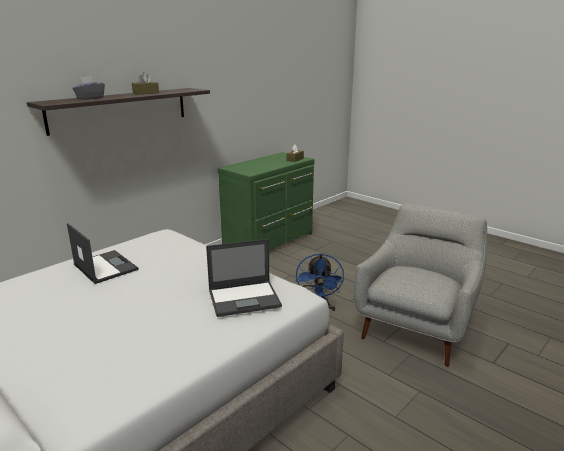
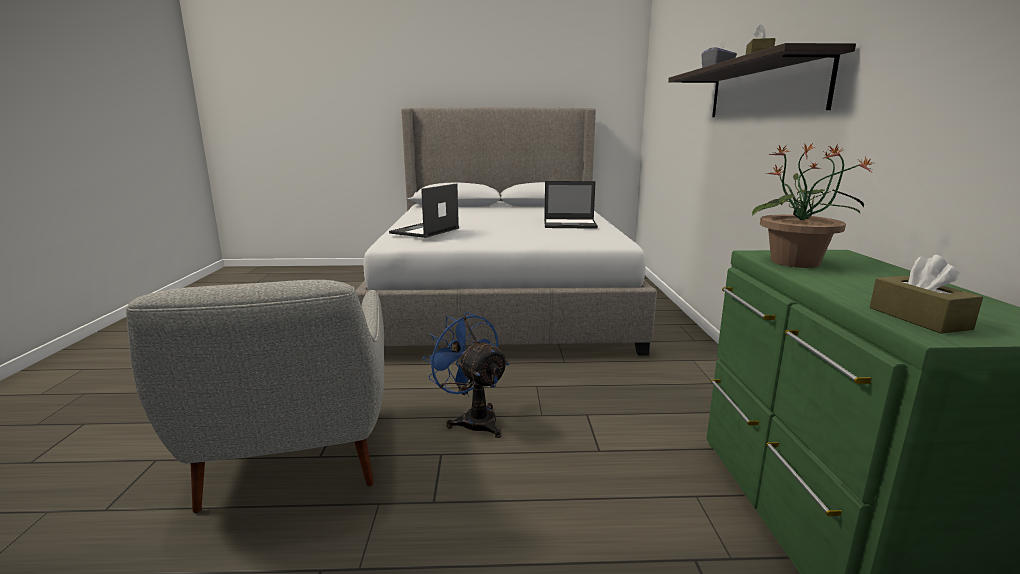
camera: 135 degrees right, 5 degrees down
(256, 169) = (796, 262): none -> potted plant

